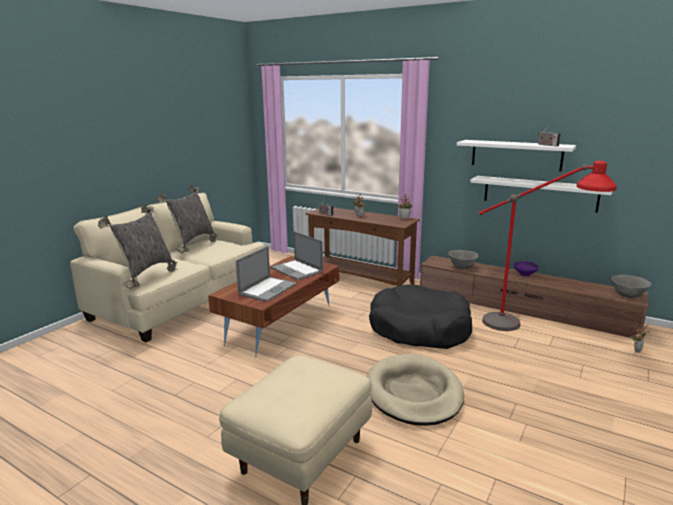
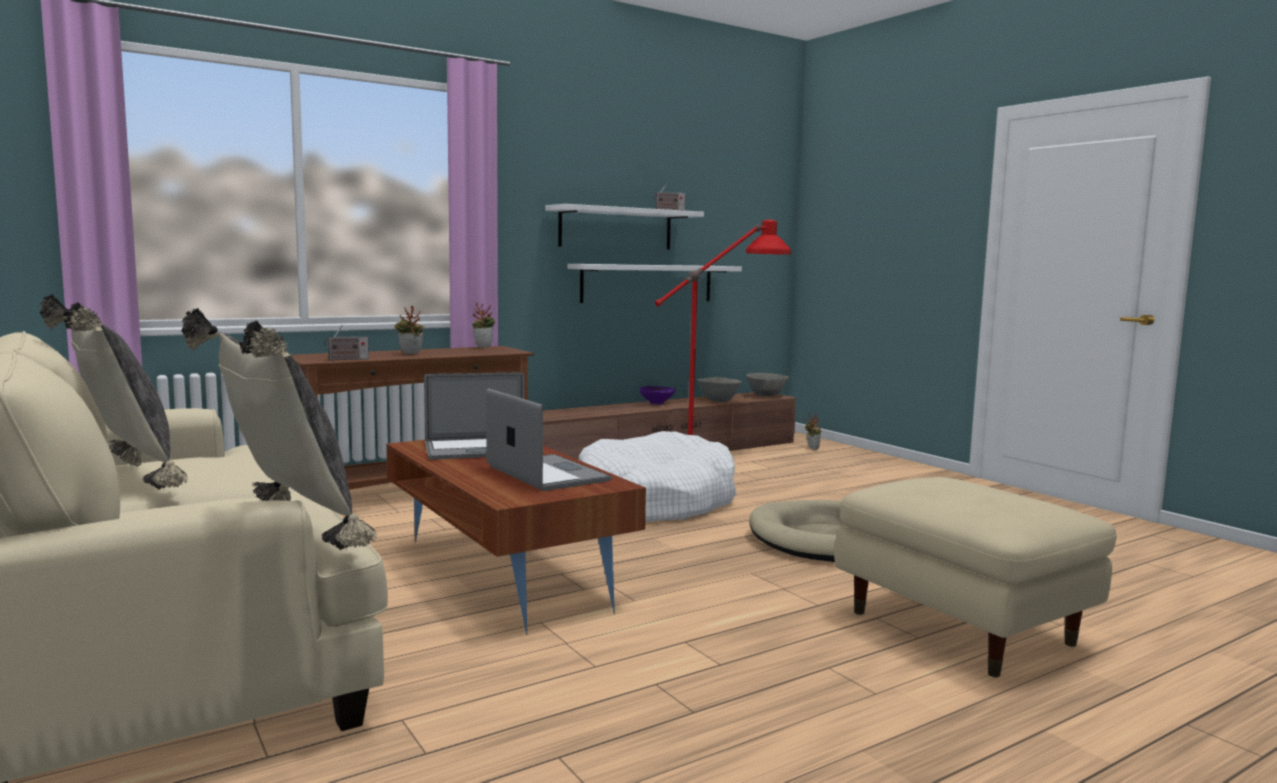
camera: 65 degrees left, 10 degrees down
(419, 328) = (654, 501): black dog bed -> white dog bed
(462, 267) = (586, 413): grey bowl -> grey bowl (718, 401)

